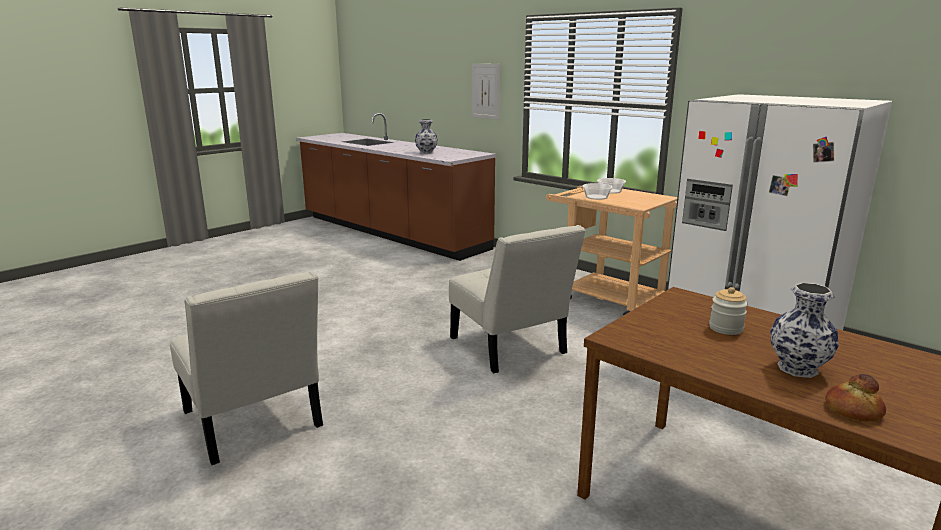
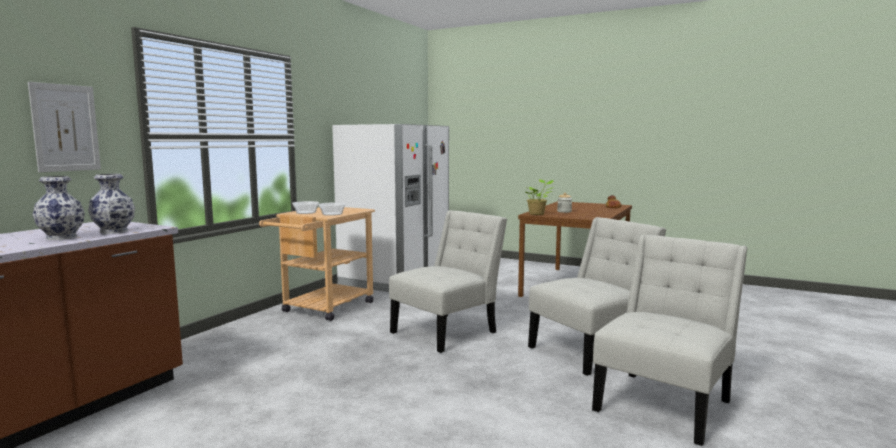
camera: 105 degrees left, 10 degrees down
(402, 423) = (592, 350): none -> white chair
(684, 300) = (537, 214): none -> potted plant
(797, 368) = (590, 209): vase -> vase (113, 231)

